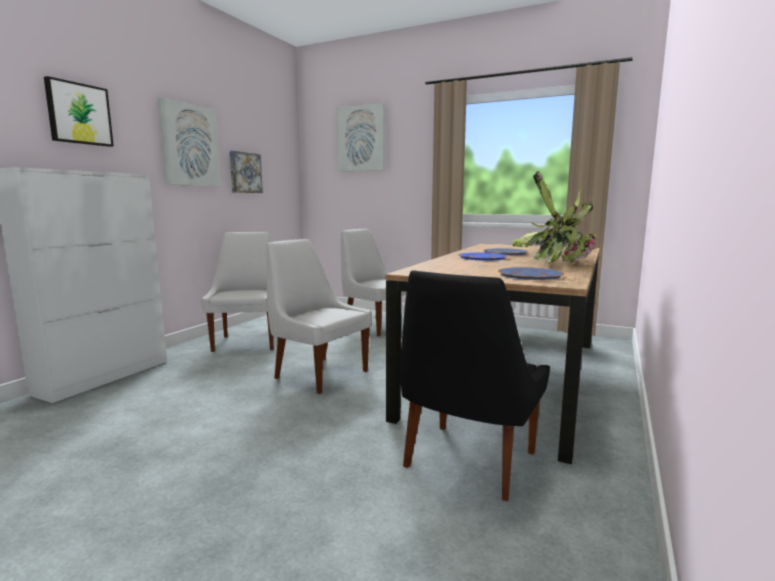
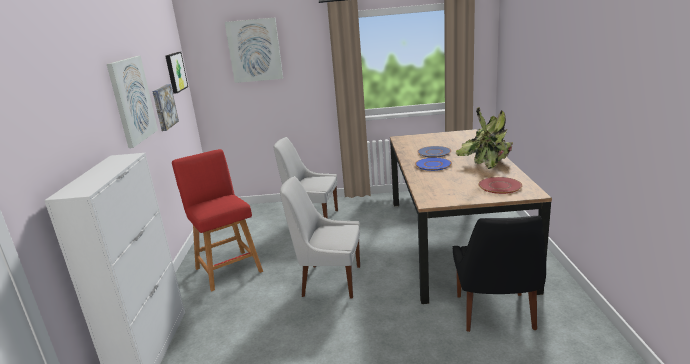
camera: 25 degrees left, 10 degrees up
(79, 114) = (70, 111): picture -> picture (175, 72)
(248, 342) = (227, 268): white chair -> red stool
(529, 275) = (499, 186): blue plate -> red plate

